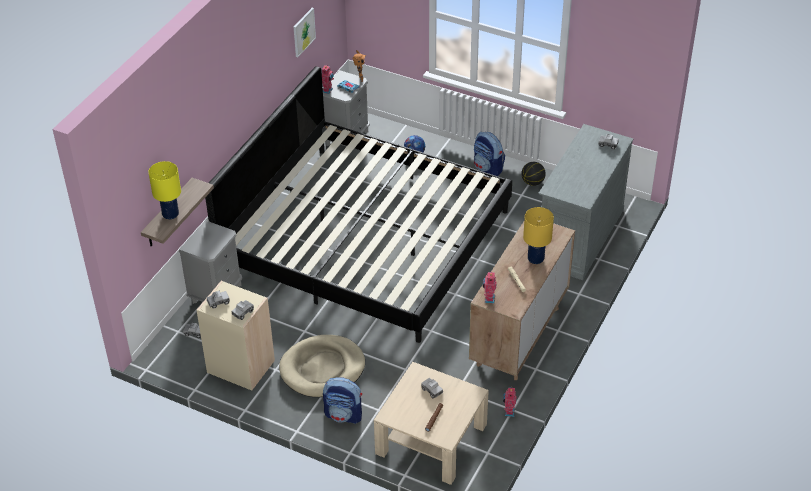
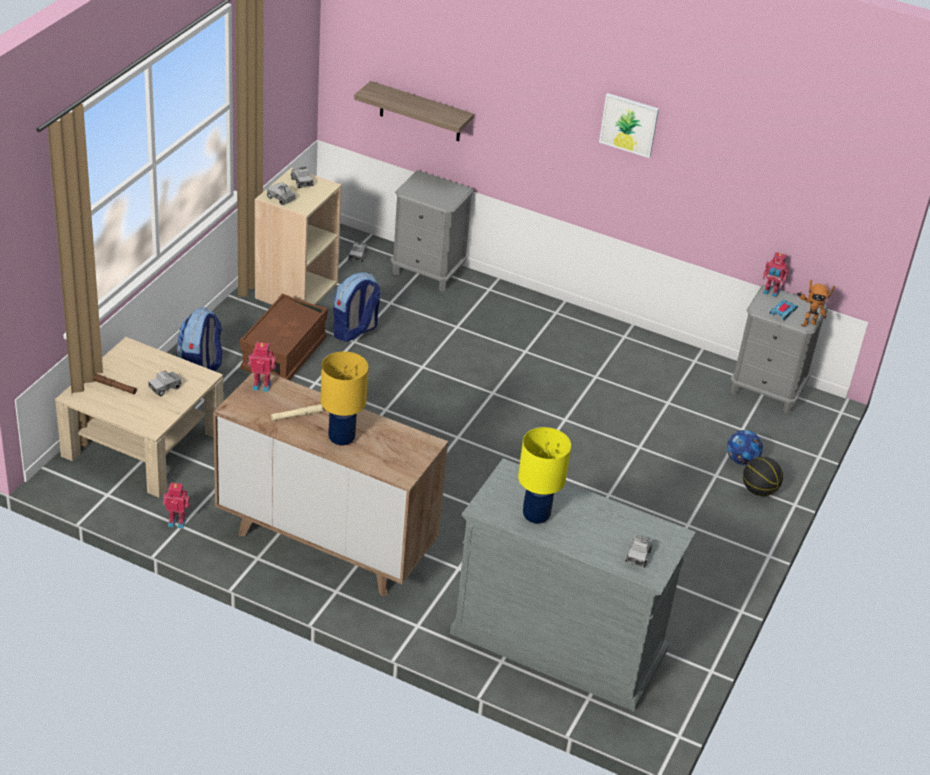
camera: 85 degrees right, 5 degrees down
(170, 215) = (399, 99): yellow table lamp -> yellow table lamp (535, 516)
(303, 32) = (768, 166): picture -> picture (629, 125)
(322, 369) = (284, 354): beige dog bed -> brown storage box
(366, 239) = (537, 401): bed -> none
(488, 168) = (720, 543): backpack -> backpack (355, 331)
(533, 182) = (692, 595): basketball -> basketball (759, 491)

